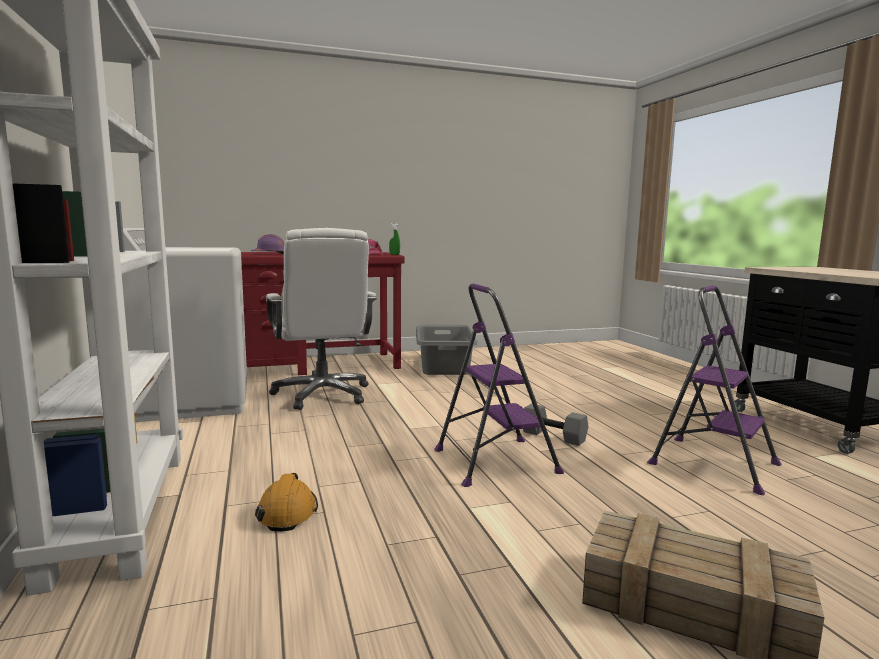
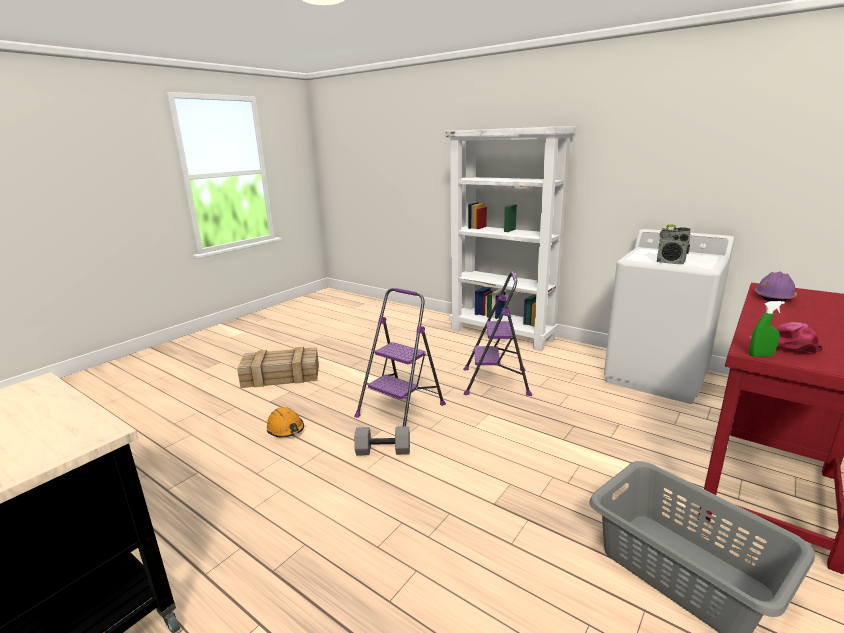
camera: 145 degrees right, 10 degrees up
(223, 248) = (671, 262): none -> radio
(287, 513) = (450, 352): orange hard hat -> orange hard hat (286, 429)
(323, 394) = (620, 422): white office chair -> none
(710, 462) = (252, 470): purple step ladder -> purple step ladder (498, 381)

